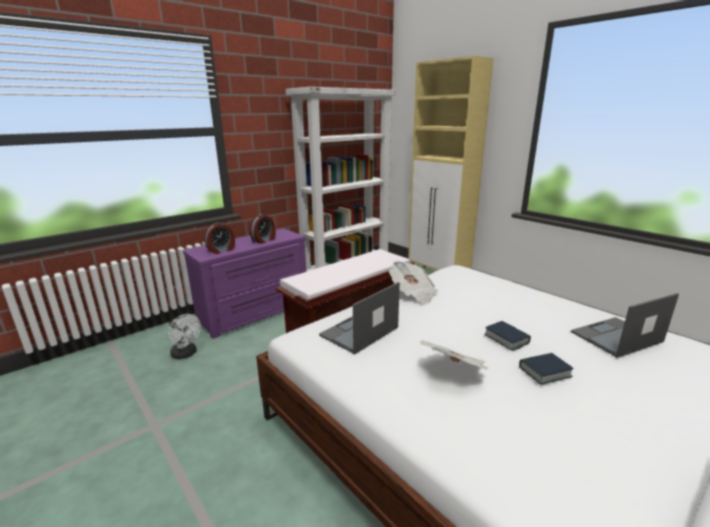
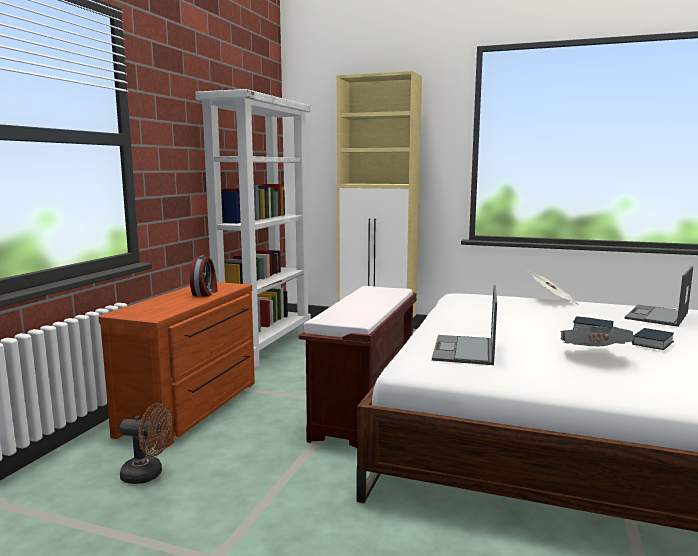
camera: 30 degrees left, 10 degrees down
(186, 354) = (148, 474): white fan -> brown fan
(221, 250) = (165, 308): alarm clock -> none
(256, 313) = (194, 408): purple dresser -> brown dresser
(413, 294) = (457, 317): newspaper -> newspaper (552, 301)

